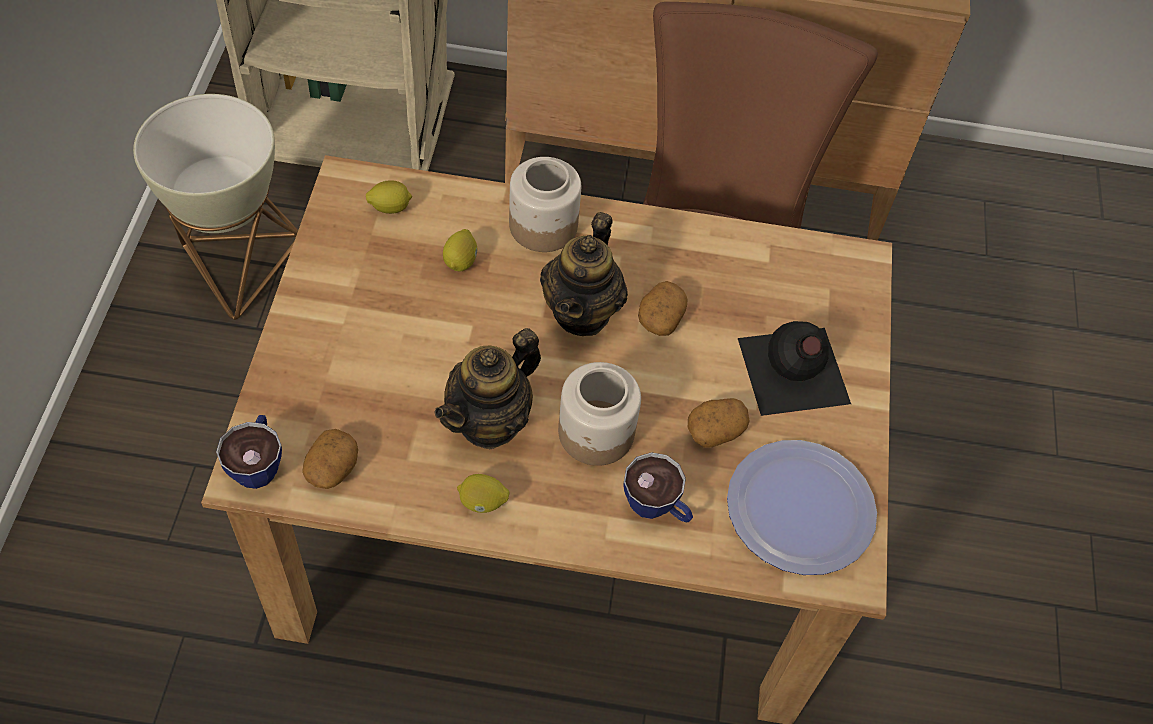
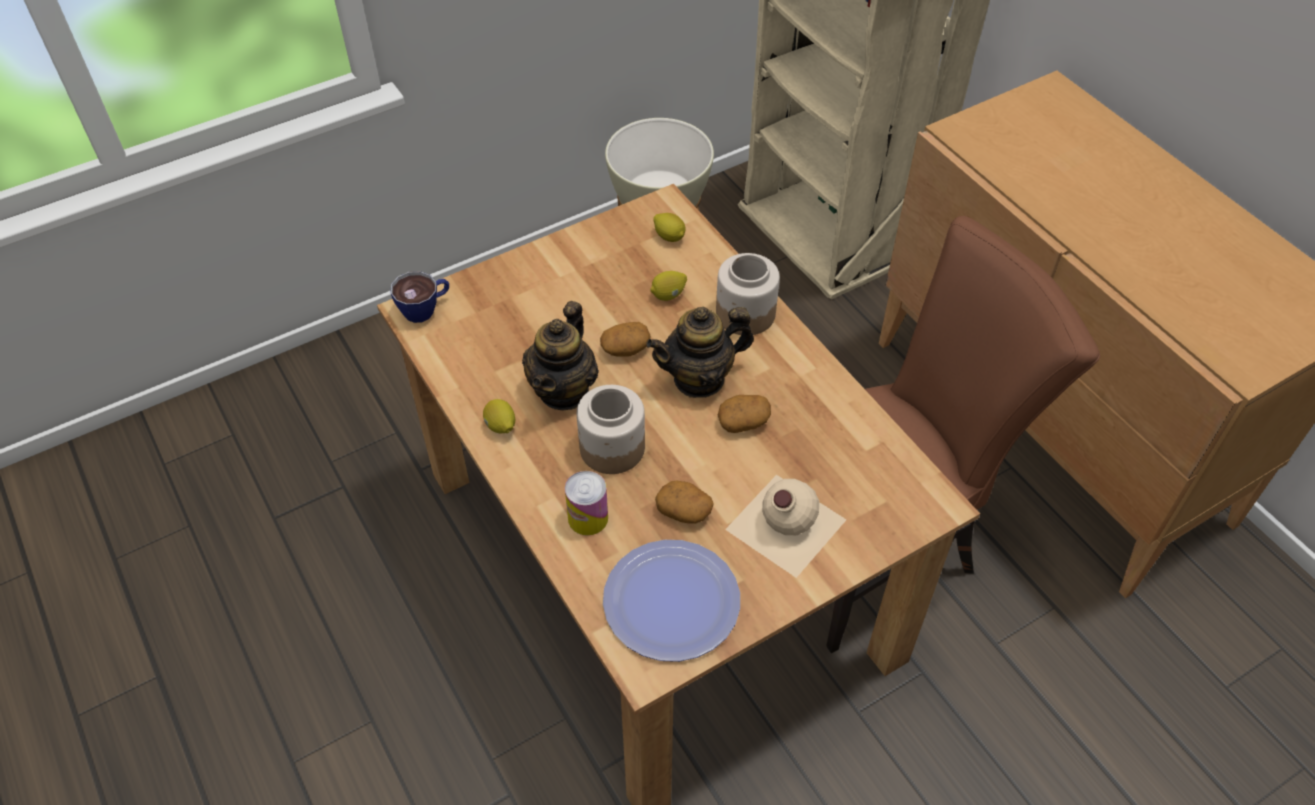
camera: 55 degrees right, 5 degrees down
(332, 468) = (454, 342): potato -> potato (625, 349)
(490, 421) = (563, 390): teapot -> teapot turned 75 degrees counterclockwise
(657, 507) = (588, 518): cup -> can
(792, 372) = (783, 524): black bottle -> beige bottle

